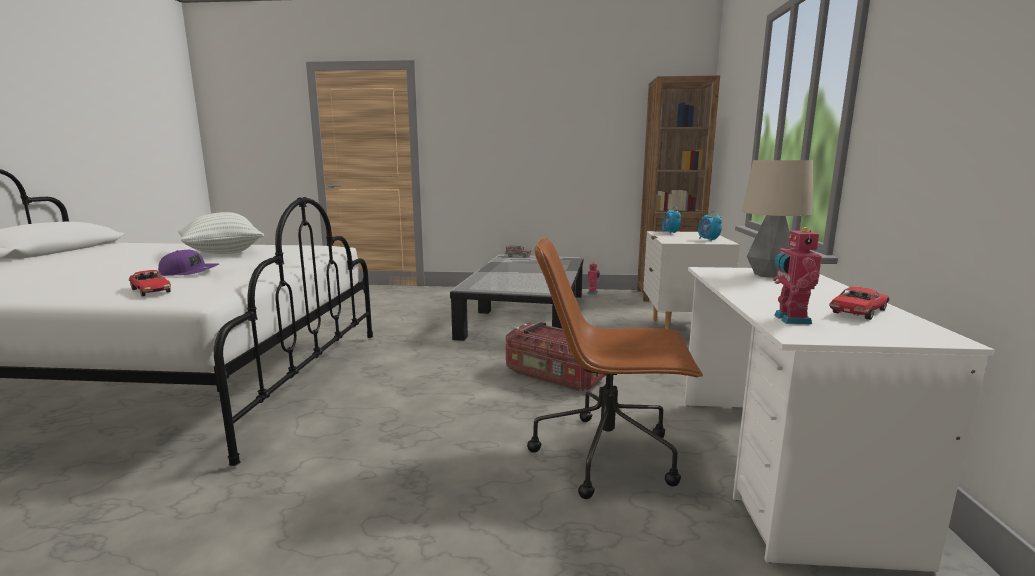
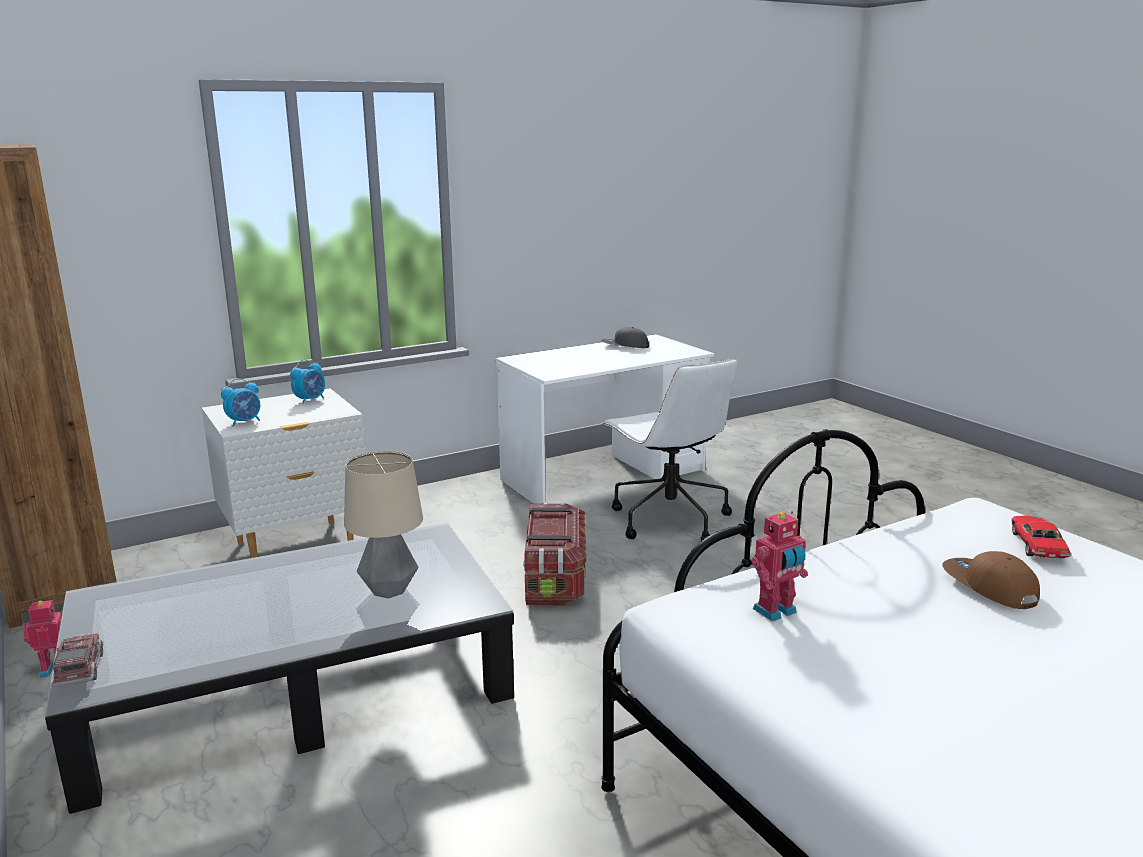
camera: 125 degrees left, 5 degrees up
(190, 272) = (988, 588): purple cap -> brown cap
(223, 253) = (913, 673): pillow -> none
(608, 455) = (668, 519): brown office chair -> white office chair
(768, 275) = (544, 363): table lamp -> table lamp (389, 591)
(789, 319) = (668, 354): toy robot -> toy robot (776, 612)
(859, 312) = (624, 346): toy car -> grey cap

